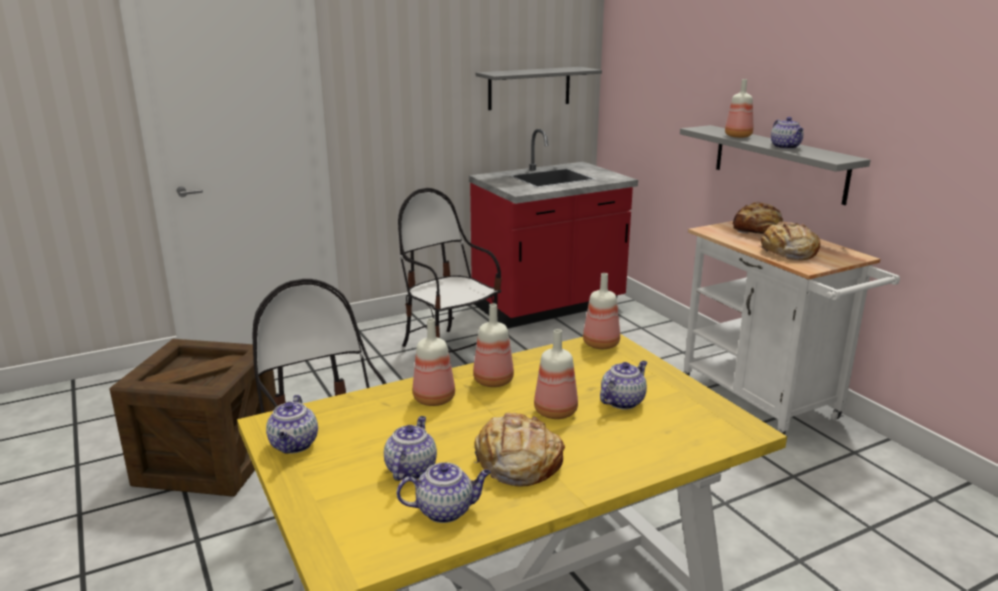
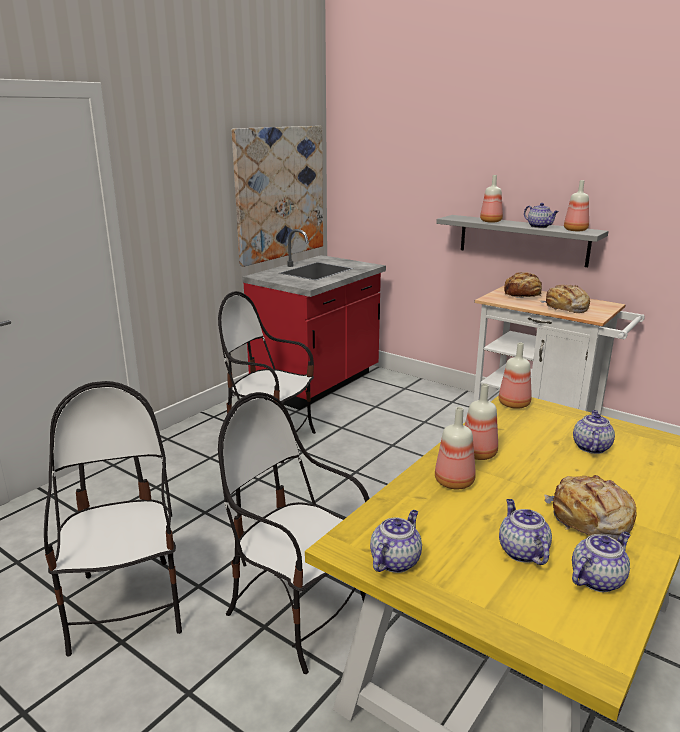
camera: 25 degrees left, 0 degrees up
(209, 460) = (127, 606): crate -> chair
(294, 445) = (395, 560): teapot -> teapot turned 120 degrees counterclockwise
(529, 88) = (280, 193): grey shelf -> picture
(557, 411) = (558, 468): bottle -> bottle (575, 230)

